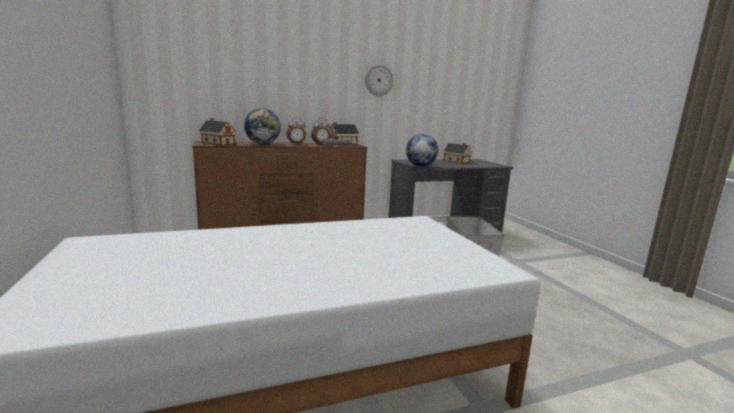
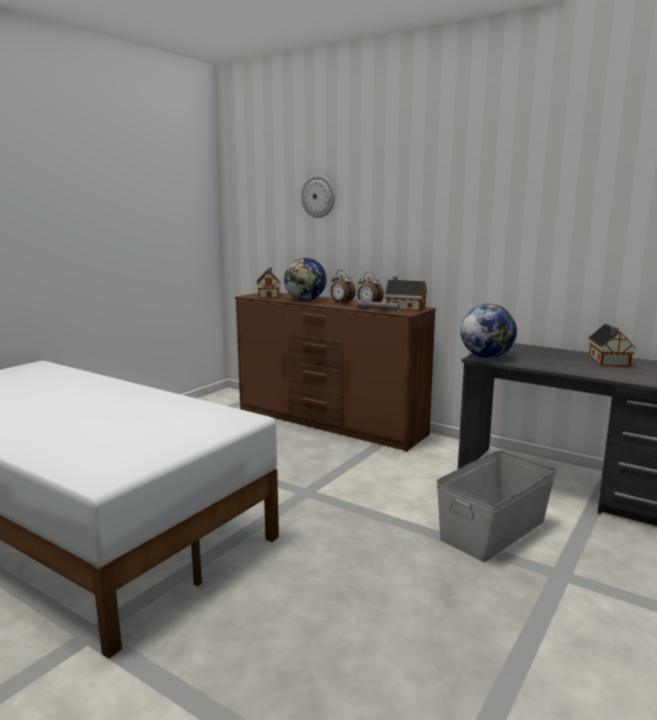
camera: 55 degrees right, 0 degrees up
(379, 80) = (480, 213): wall clock -> wall clock (318, 196)

